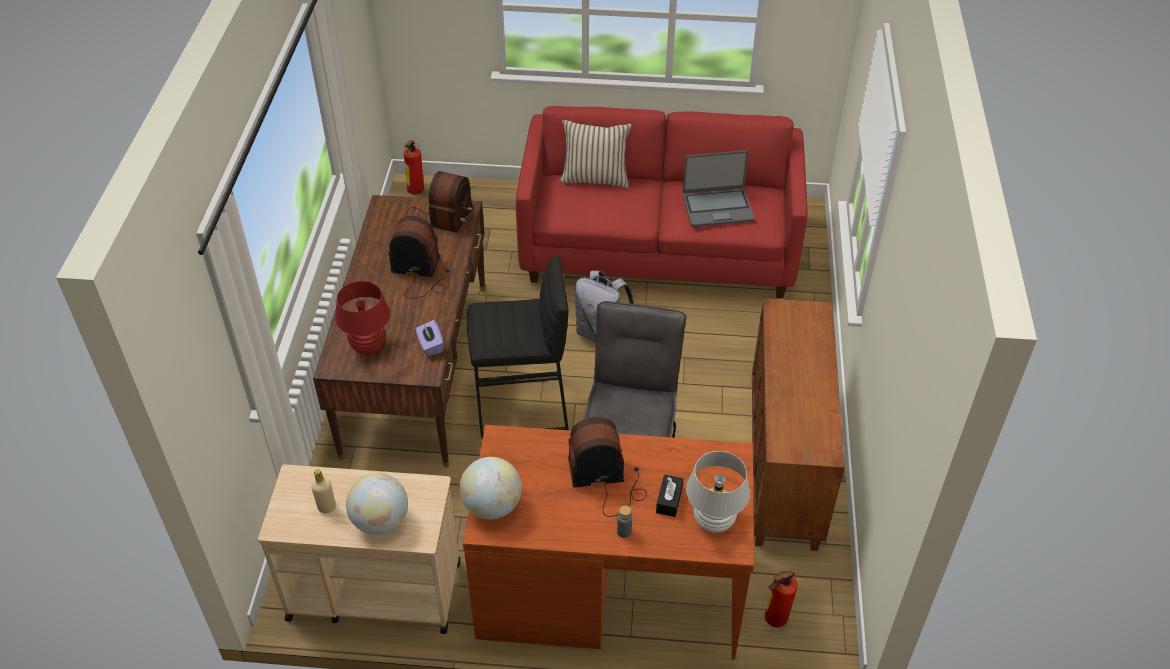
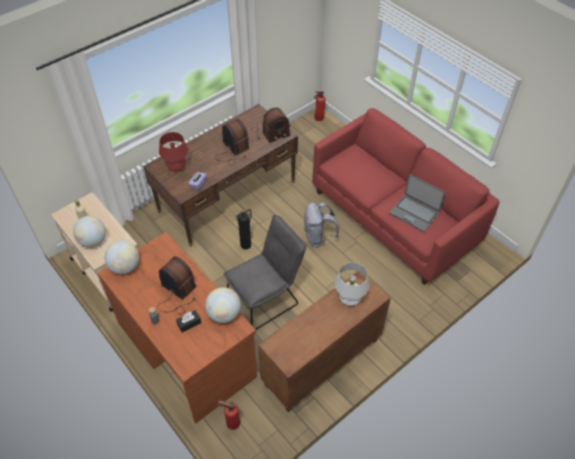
camera: 45 degrees right, 5 degrees up
(521, 408) = (246, 244): black stool -> fire extinguisher
(595, 178) = (374, 159): beige pillow -> none
(695, 456) = (224, 314): none -> globe
(713, 521) = (193, 348): white table lamp -> white table lamp (349, 299)

